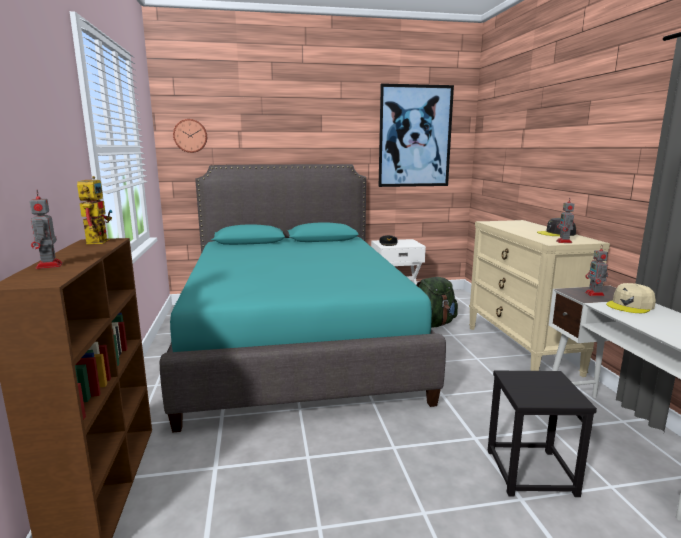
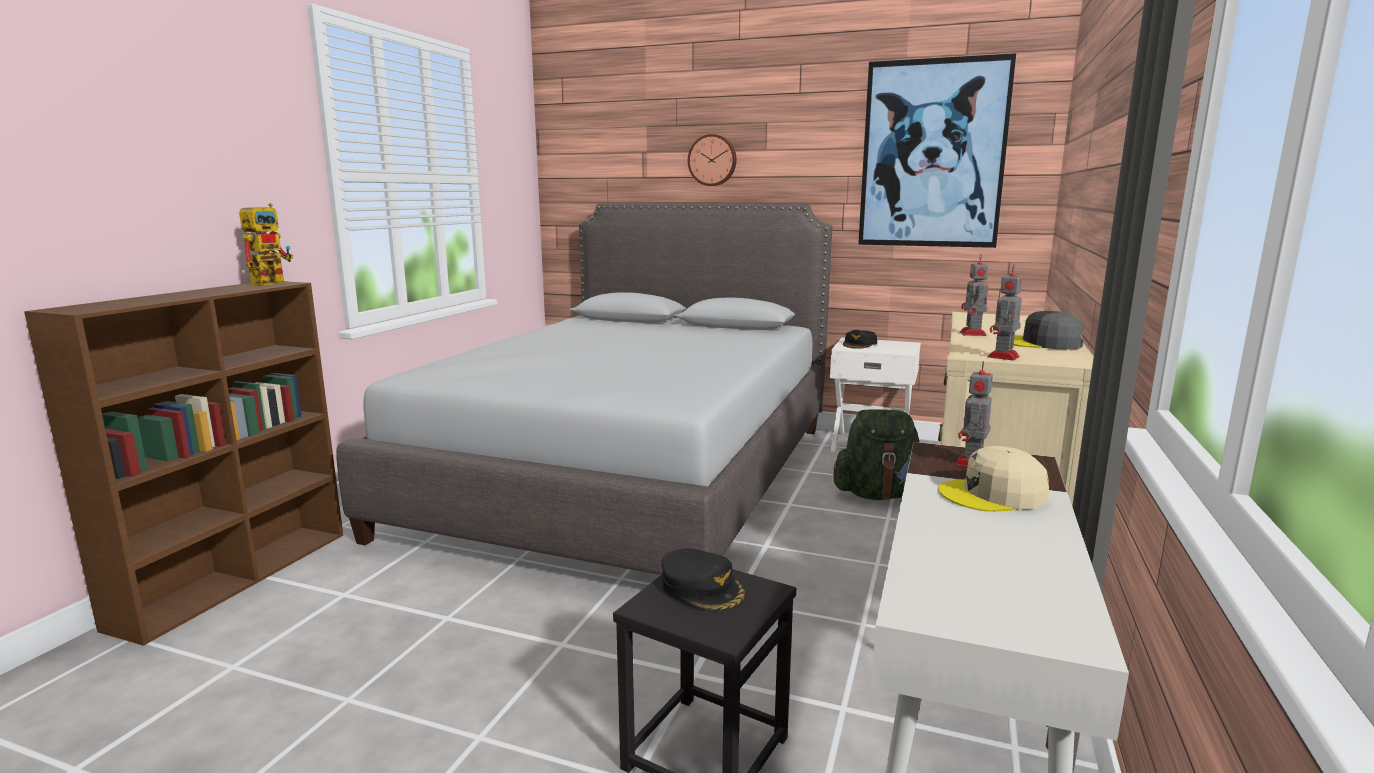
camera: 30 degrees right, 0 degrees up
(49, 266) = (141, 299): toy robot -> toy robot (973, 334)
(190, 136) = (579, 160): wall clock -> wall clock (712, 160)
(296, 342) = (631, 476): turquoise bed -> grey bed
(530, 383) = (703, 588): none -> black cap

